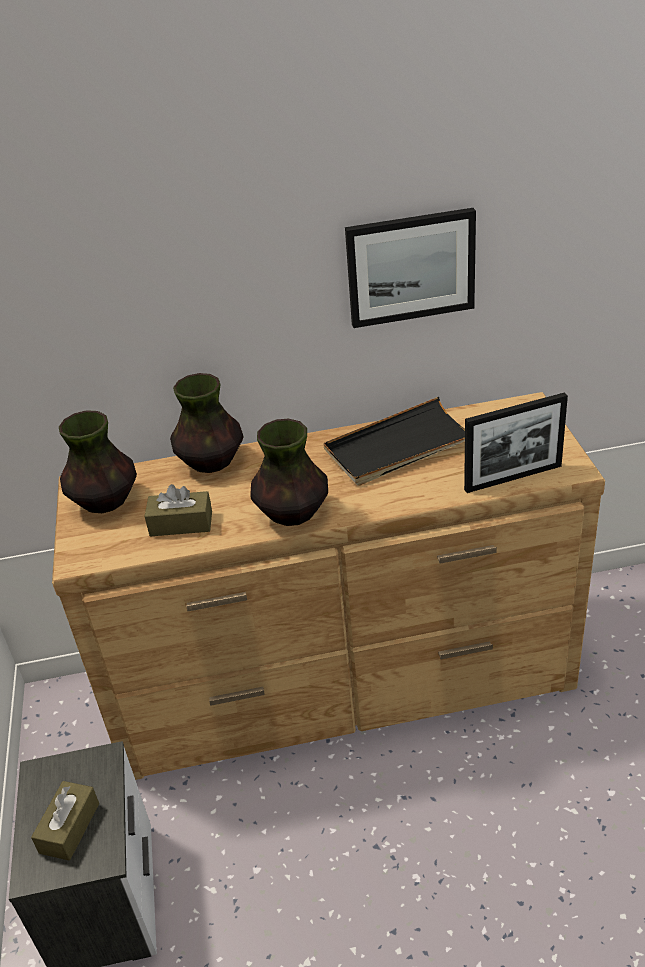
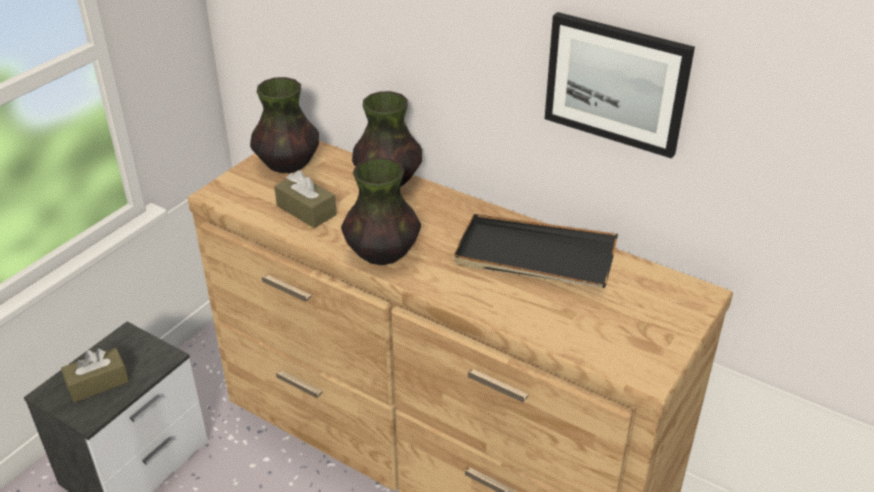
camera: 40 degrees right, 0 degrees up
(513, 478) = (584, 343): picture frame -> none

